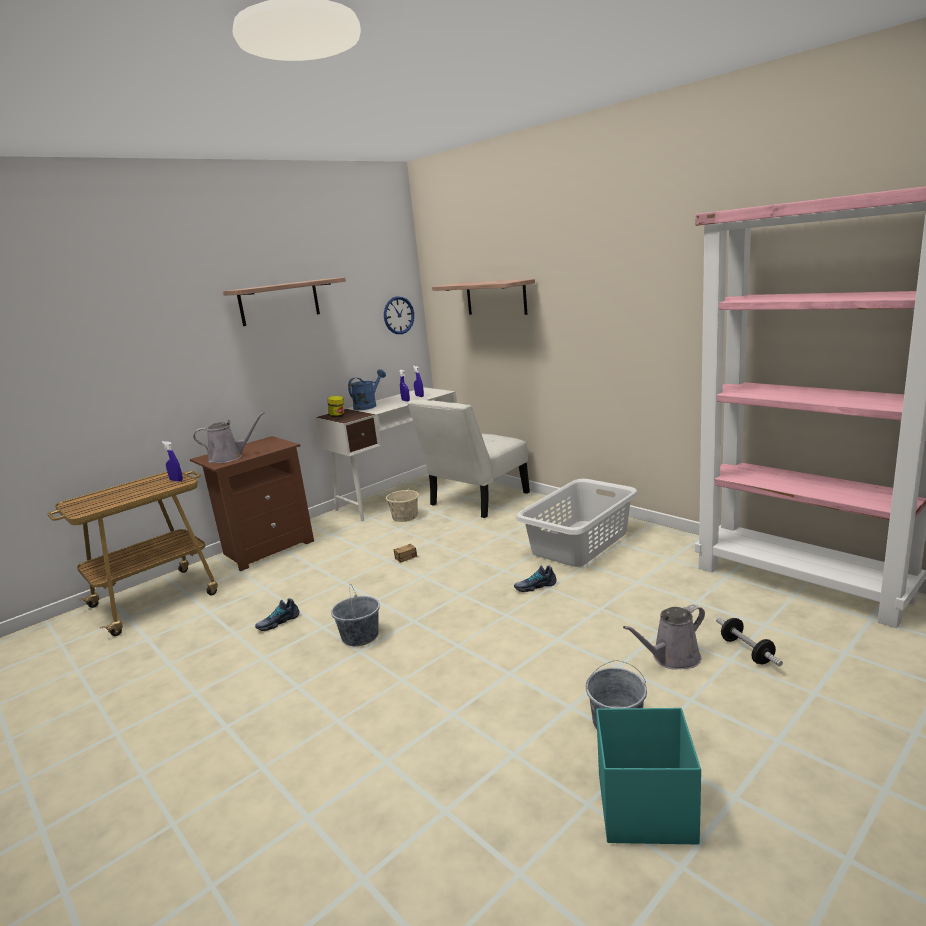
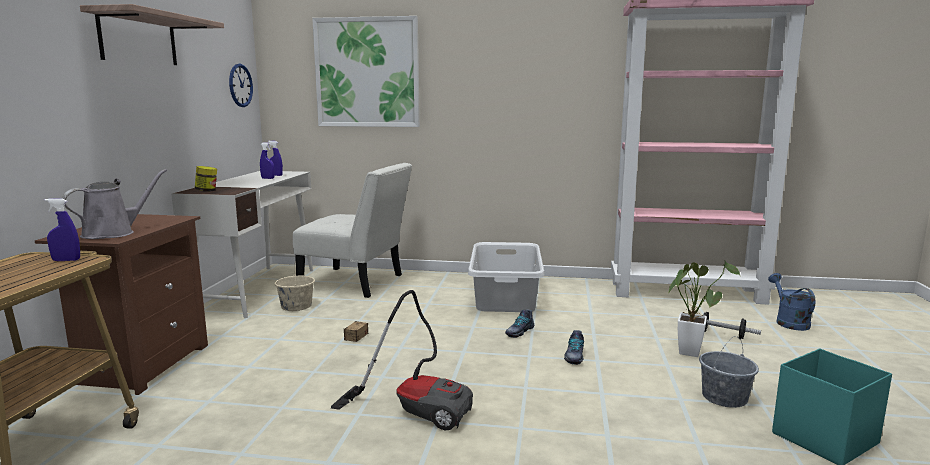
camera: 40 degrees left, 5 degrees down
(278, 622) = (288, 426): shoe -> shoe (574, 356)
(360, 636) = (416, 409): grey bucket -> vacuum cleaner
(368, 406) = (226, 183): blue watering can -> blue watering can (788, 322)
(476, 501) = (356, 283): white chair -> white chair turned 75 degrees counterclockwise
(496, 297) = (367, 73): shelf -> picture
(672, 658) = (690, 350): grey watering can -> potted plant

